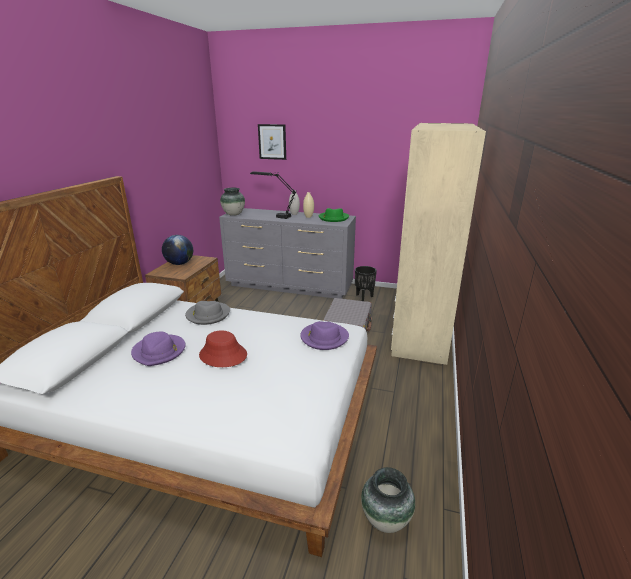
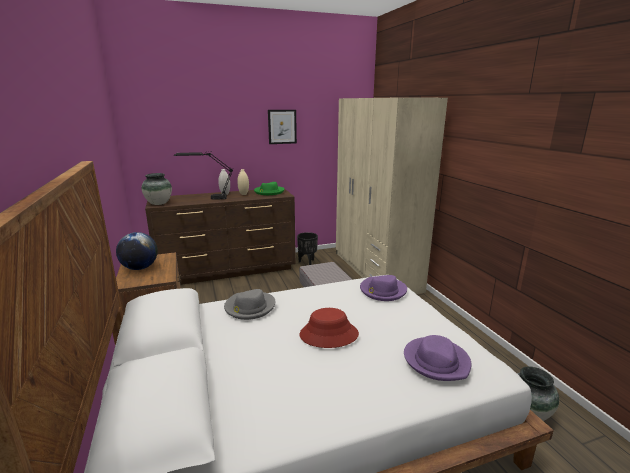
camera: 35 degrees left, 5 degrees down
(159, 352) = (259, 358): purple hat -> purple hat (436, 361)
(272, 142) = (187, 120): picture -> picture (282, 126)
(290, 286) = (228, 270): grey dresser -> brown dresser

